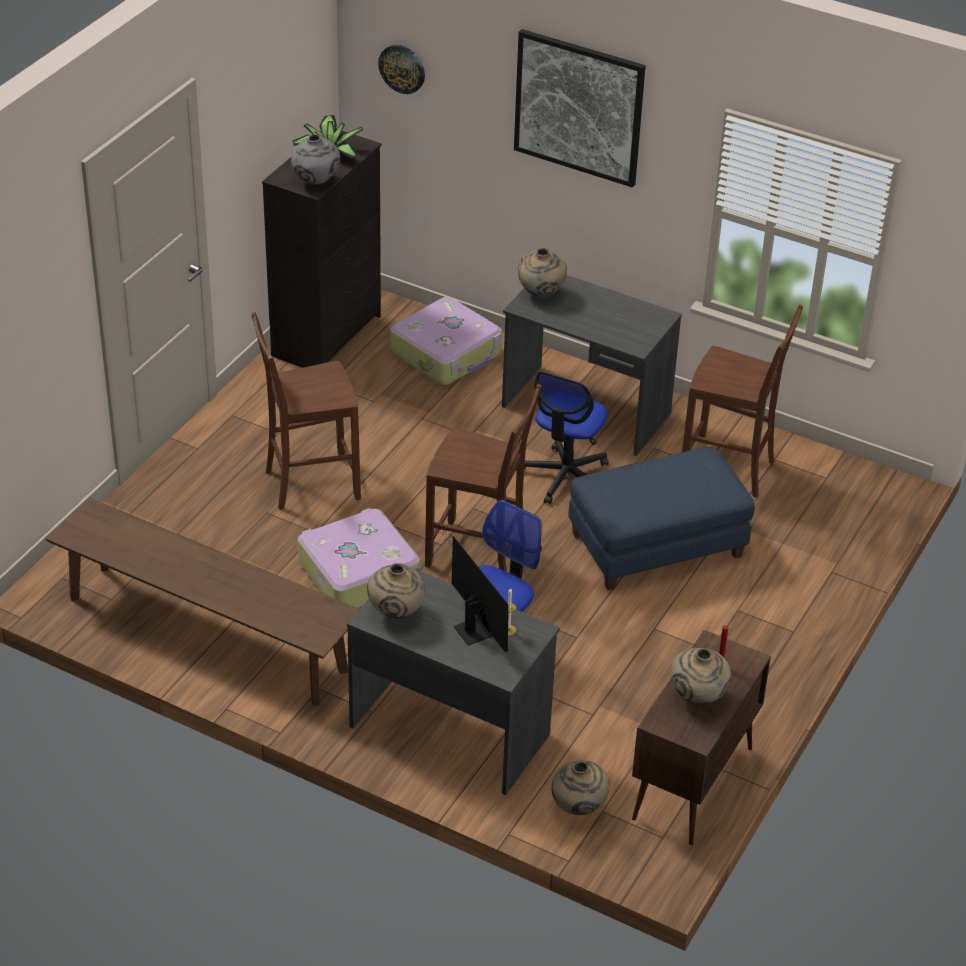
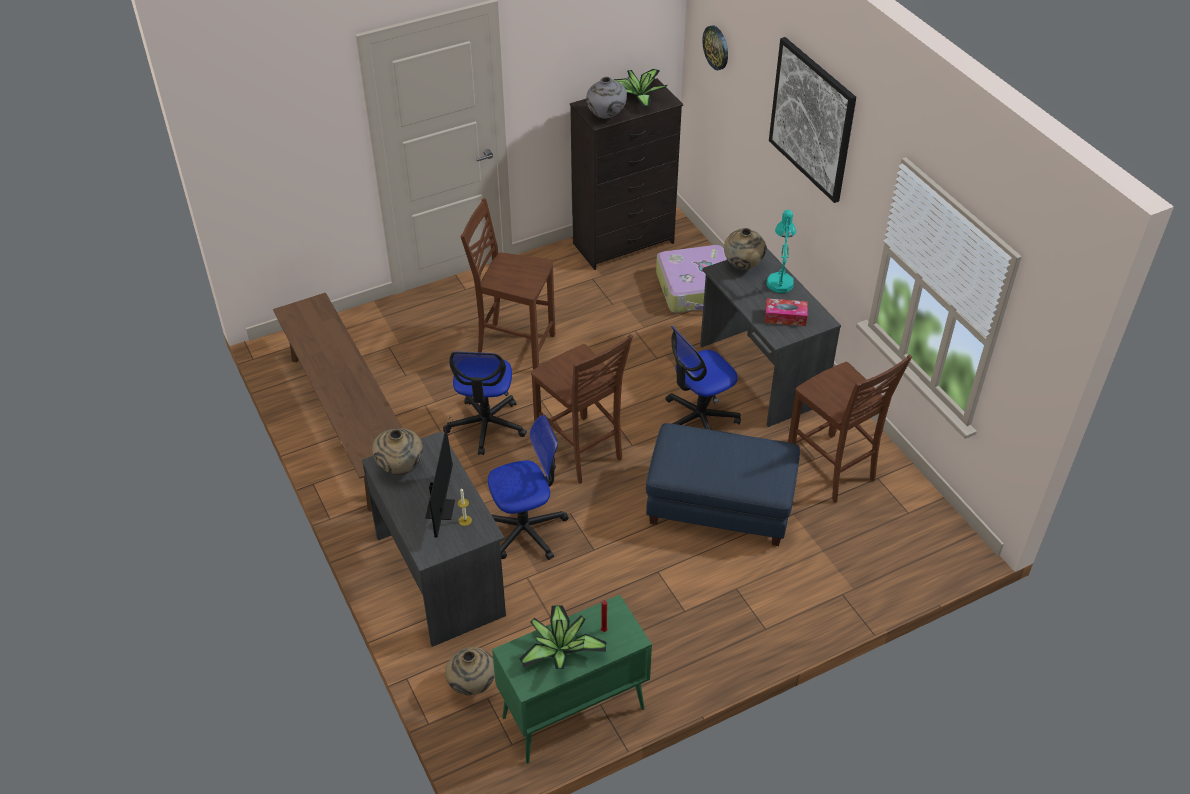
camera: 35 degrees right, 5 degrees up
(357, 572) = (486, 425): suitcase -> office chair
(587, 293) = (780, 280): none -> turquoise table lamp
(625, 326) = (785, 317): none -> tissue box
(692, 785) = (572, 714): brown cabinet -> green cabinet
(697, 698) = (560, 649): beige vase -> potted plant

